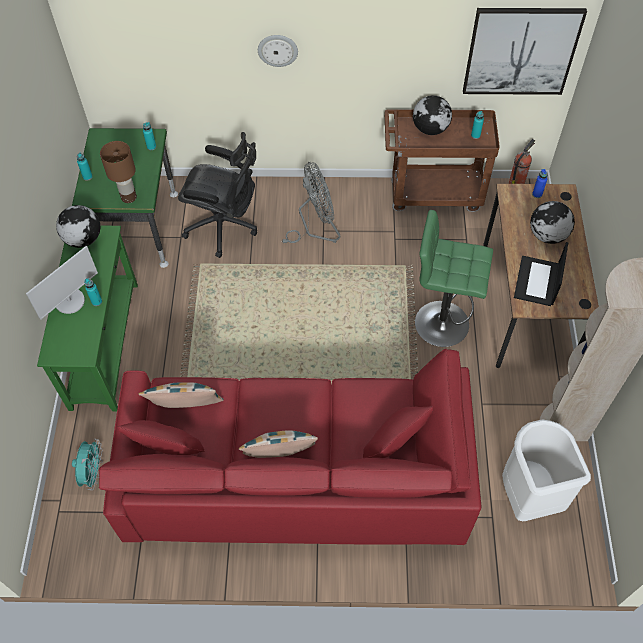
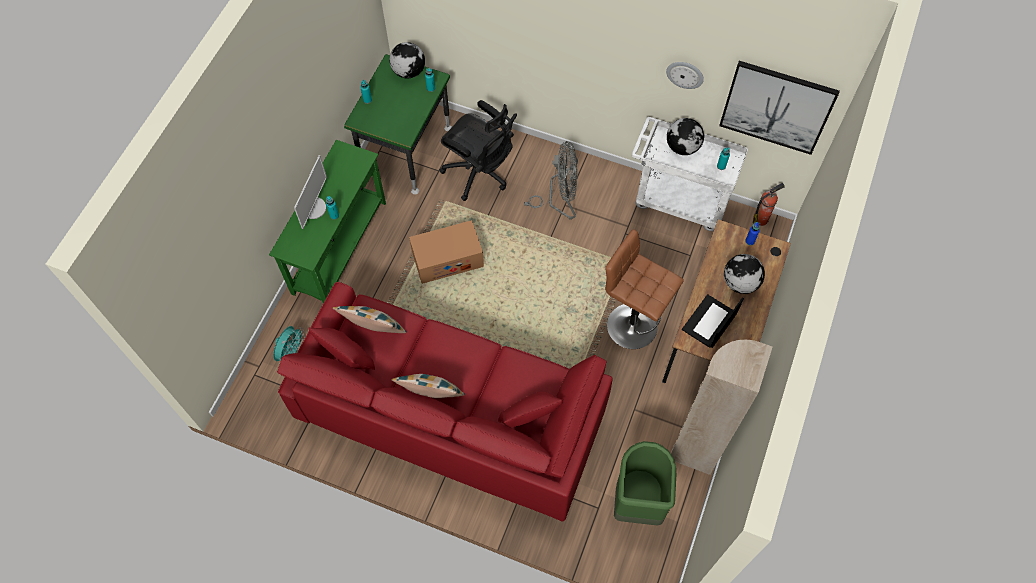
camera: 20 degrees right, 5 degrees up
(70, 301) = (313, 208): monitor -> monitor turned 45 degrees counterclockwise
(83, 239) = (343, 156): globe -> globe (408, 71)
(129, 197) = (394, 130): brown table lamp -> none
(226, 320) = (447, 259): none -> cardboard box
(277, 50) = (558, 40): wall clock -> wall clock (685, 74)
(430, 197) = (676, 204): brown cart -> white cart
(441, 323) = (631, 325): green stool -> brown stool
(528, 495) = (637, 501): white trash can -> green trash can

